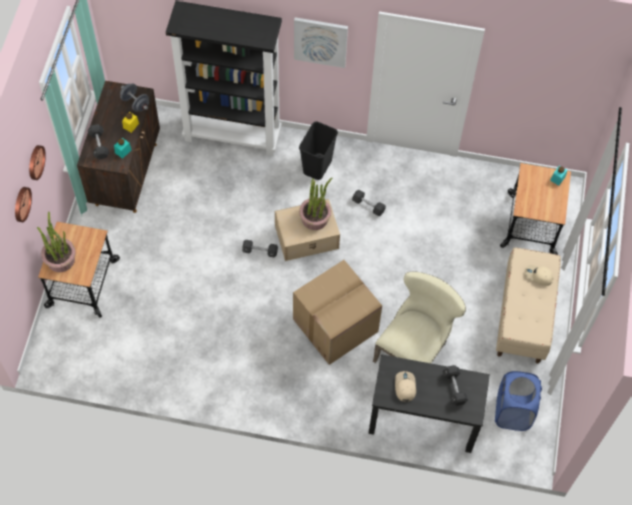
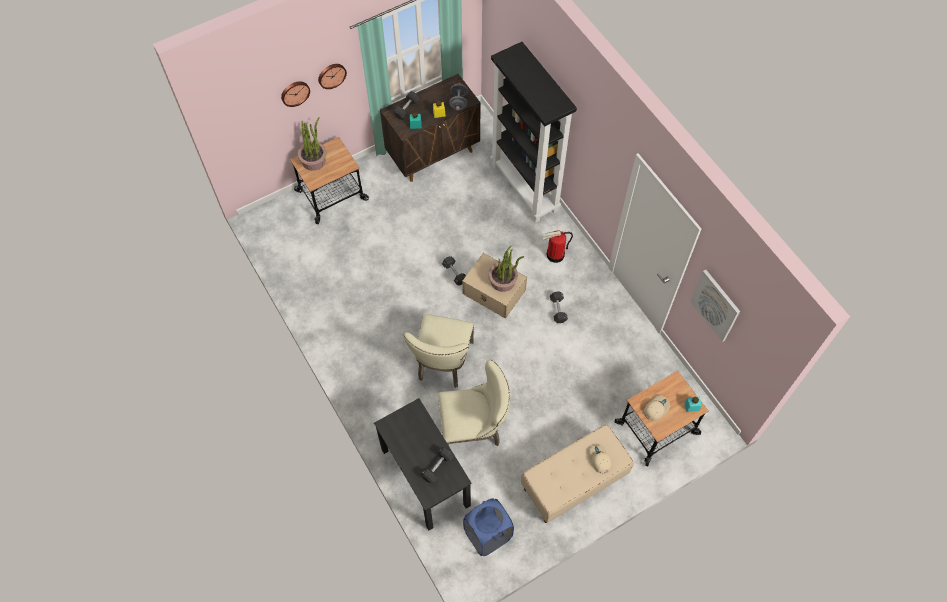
camera: 50 degrees right, 0 degrees up
(317, 167) = (555, 255): black trash can -> fire extinguisher
(320, 41) = (597, 151): picture -> picture (715, 305)
(335, 326) = (443, 364): cardboard box -> beige chair
(405, 387) = (407, 433): beige cap -> beige cap (656, 408)

